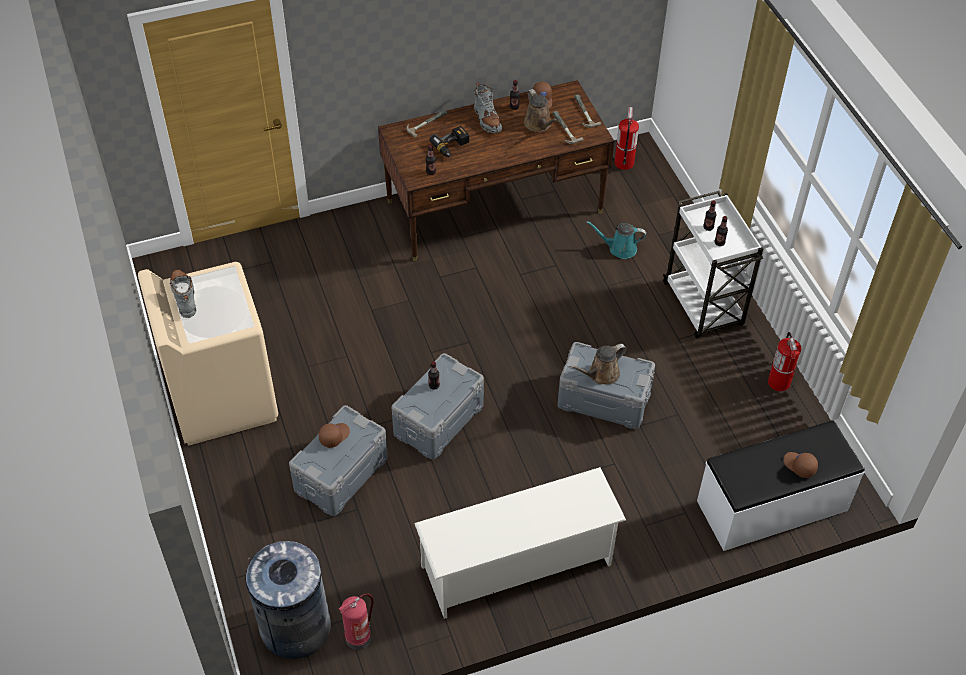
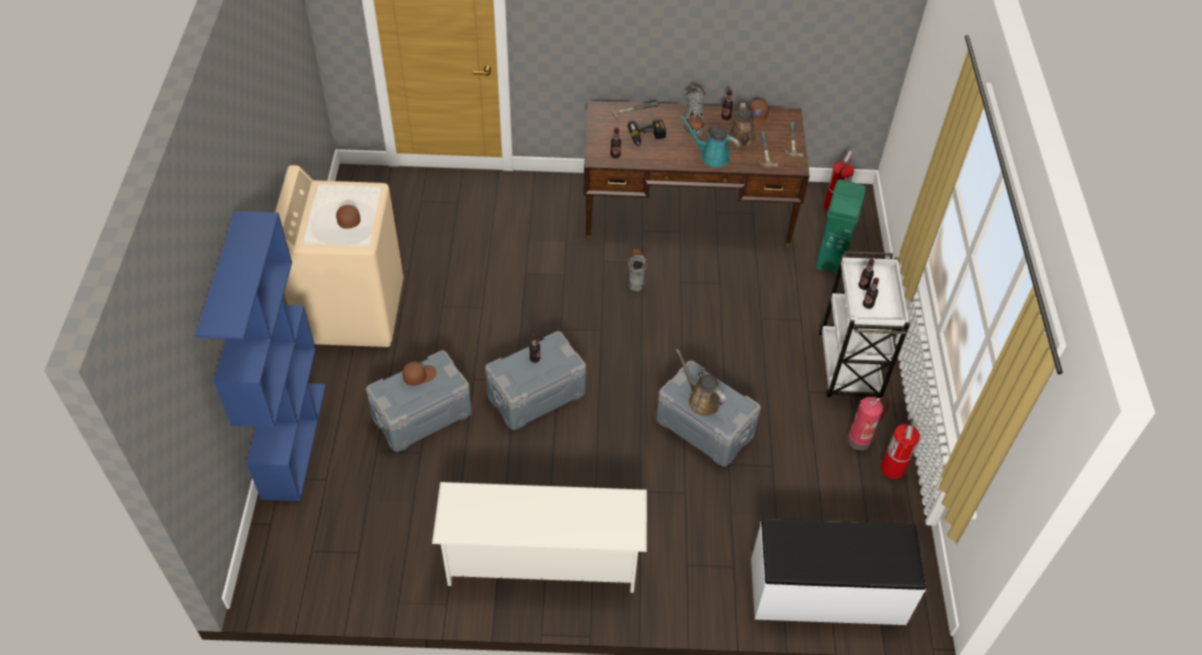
camera: 20 degrees right, 0 degrees up
(184, 297) = (322, 201): grey boot -> grey boot (636, 273)
(228, 538) = (293, 439): none -> blue bookcase
(295, 627) = (309, 543): grey trash can -> none
(359, 637) = (361, 574): fire extinguisher -> fire extinguisher (859, 440)
(601, 374) = (701, 400): brown watering can -> brown watering can turned 60 degrees clockwise
(619, 248) = (790, 286): turquoise watering can -> turquoise watering can (711, 156)
(643, 210) = (831, 257): none -> green trash can
(799, 466) = (855, 559): brown cap -> brown cap (347, 218)

